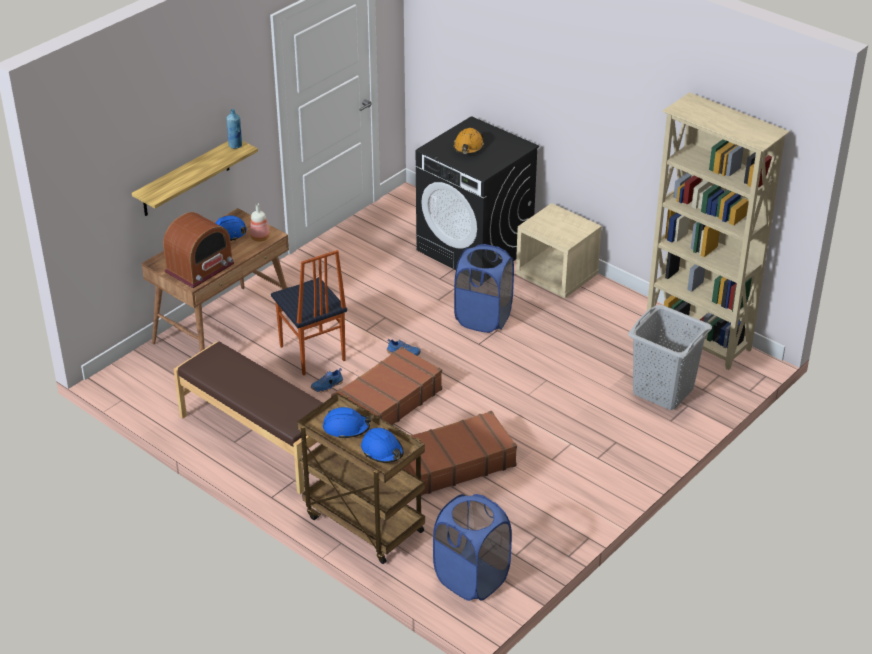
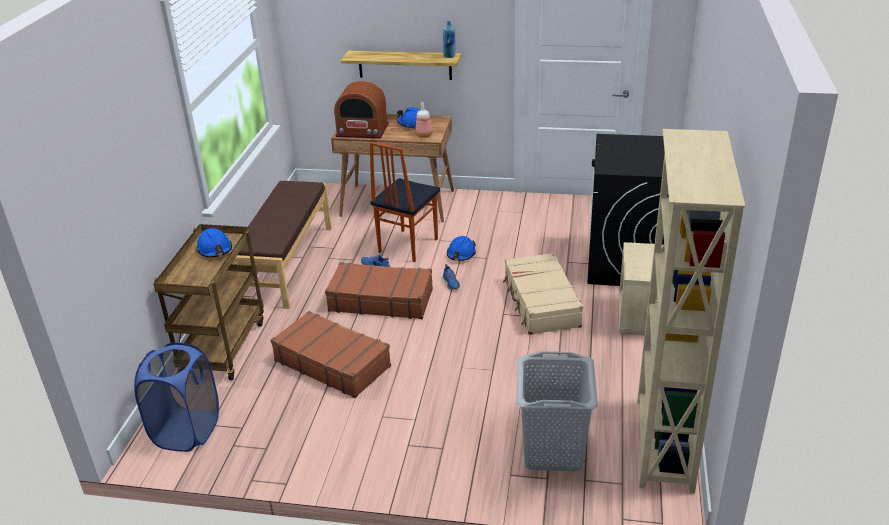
camera: 60 degrees right, 5 degrees down
(382, 451) = (195, 275): blue hard hat -> blue hard hat (461, 254)
(468, 147) = (634, 151): orange hard hat -> none
(483, 318) = (540, 303): blue laundry basket -> beige suitcase

